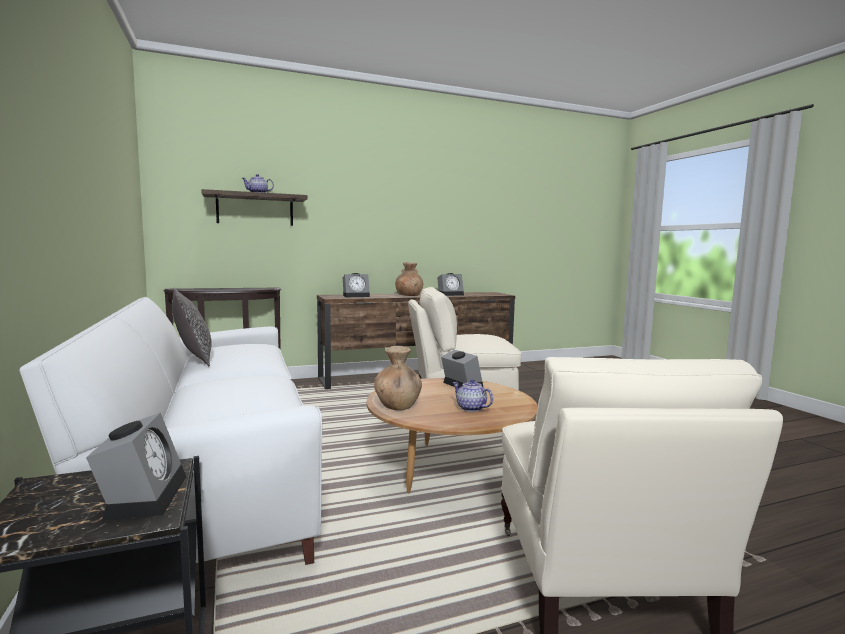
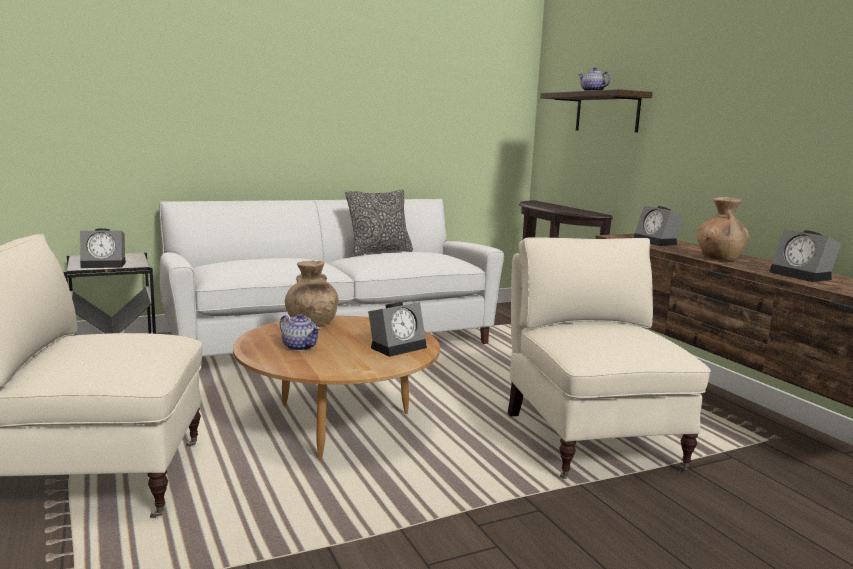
camera: 85 degrees right, 5 degrees up
(470, 408) = (300, 347): teapot -> teapot turned 90 degrees clockwise

